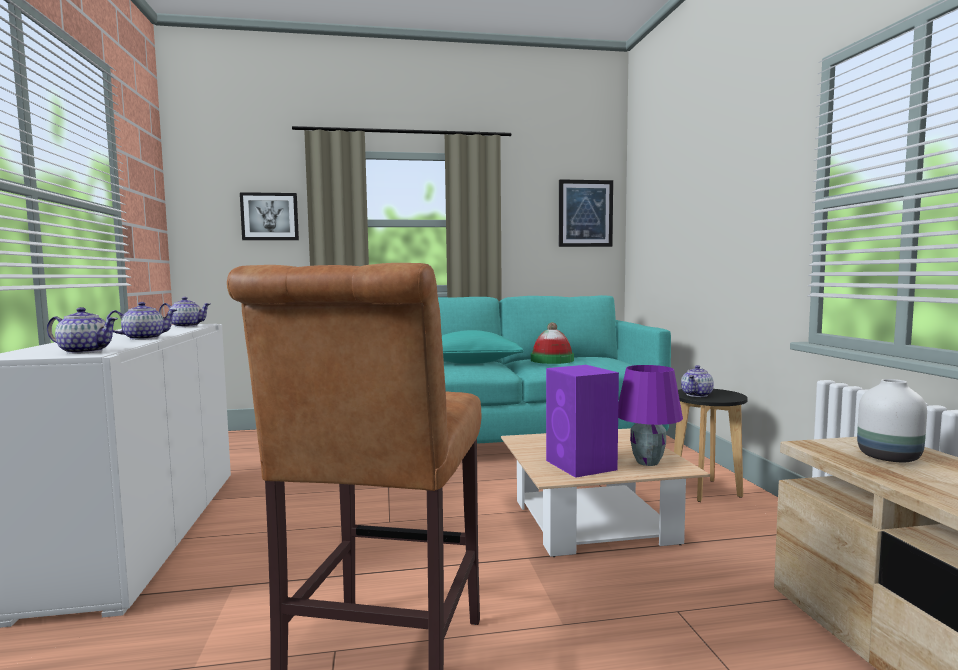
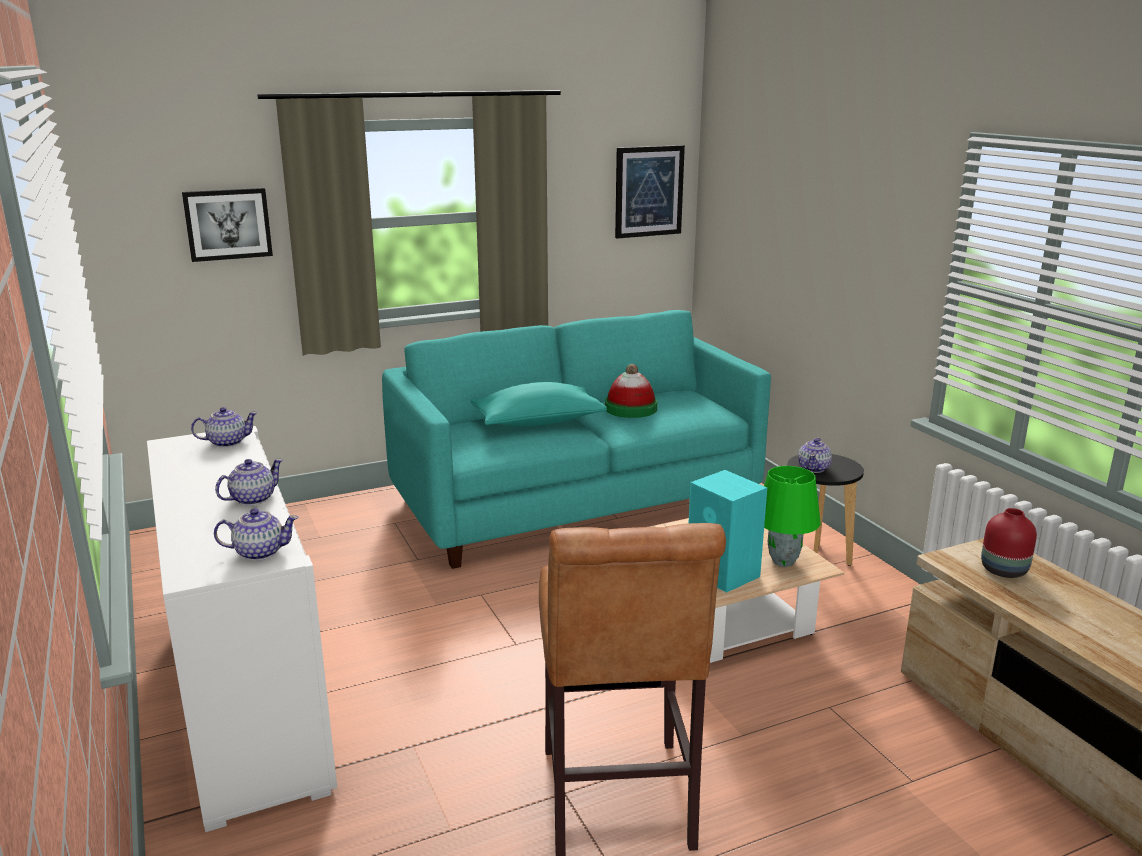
camera: 15 degrees left, 15 degrees up
(581, 465) = (724, 574): purple speaker -> turquoise speaker
(648, 462) = (784, 562): purple table lamp -> green table lamp
(889, 458) = (1004, 571): white vase -> red vase

